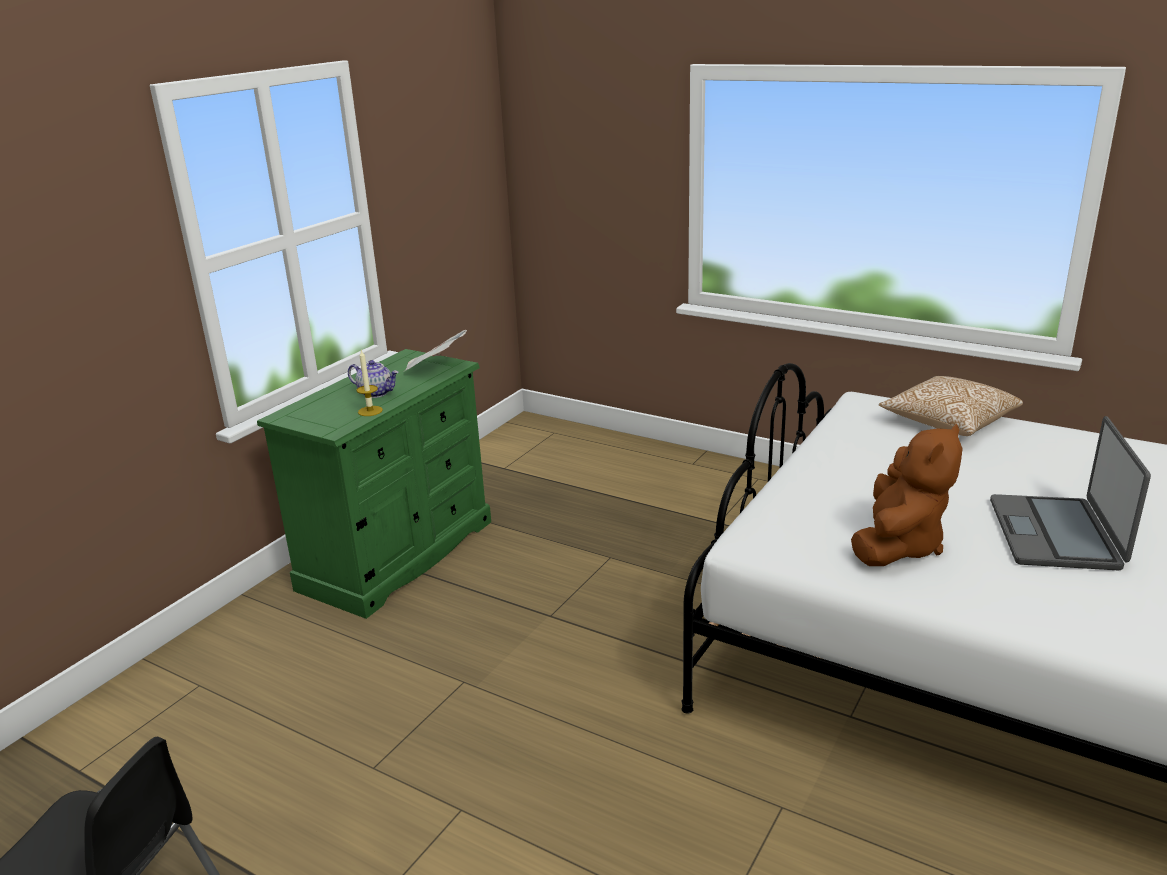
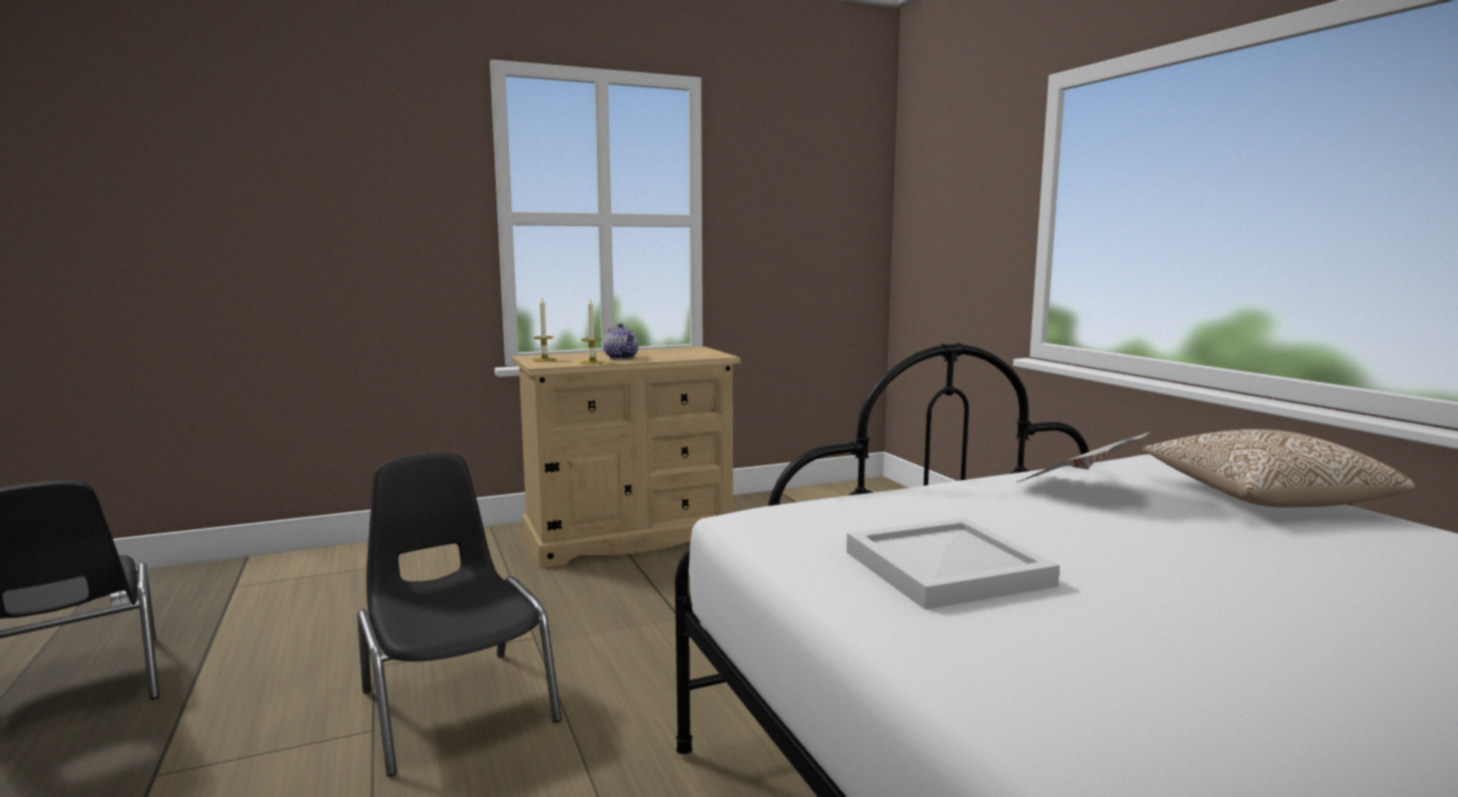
camera: 35 degrees right, 15 degrees down
(312, 419) = (544, 360): none -> candle
(398, 554) = (630, 537): green dresser -> beige dresser
(435, 368) = (698, 355): newspaper -> newspaper (1076, 491)
(491, 761) = (456, 705): none -> black chair
(898, 545) = (946, 569): brown plush toy -> white tray
(1056, 534) = (1265, 635): laptop -> none

